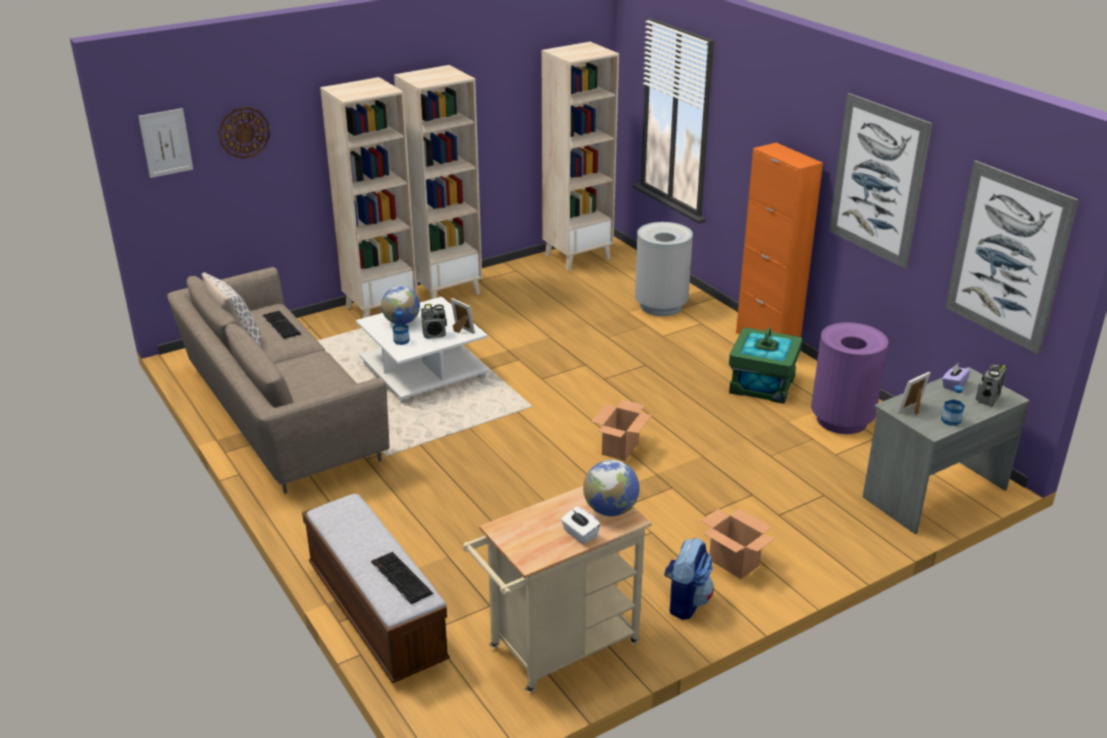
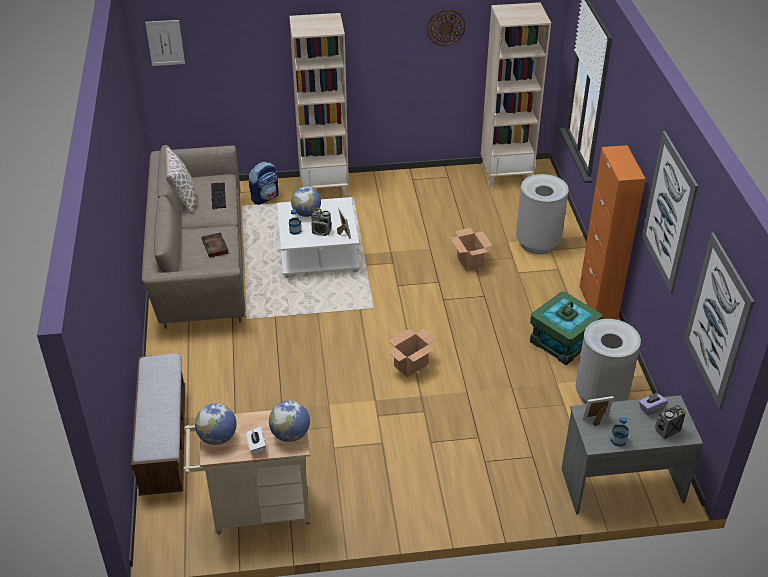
camera: 25 degrees right, 10 degrees up
(244, 132) = (226, 42): wall clock -> wall clock (445, 27)
(319, 374) = (215, 247): none -> book
(400, 578) = (161, 429): keyboard -> none
(446, 291) = (382, 183): beige bookcase -> none
(522, 540) = (217, 437): none -> globe
(686, 602) = (365, 506): backpack -> backpack (265, 197)
(733, 562) = (421, 488): cardboard box -> cardboard box (469, 261)
(842, 420) = (601, 395): purple trash can -> grey trash can

